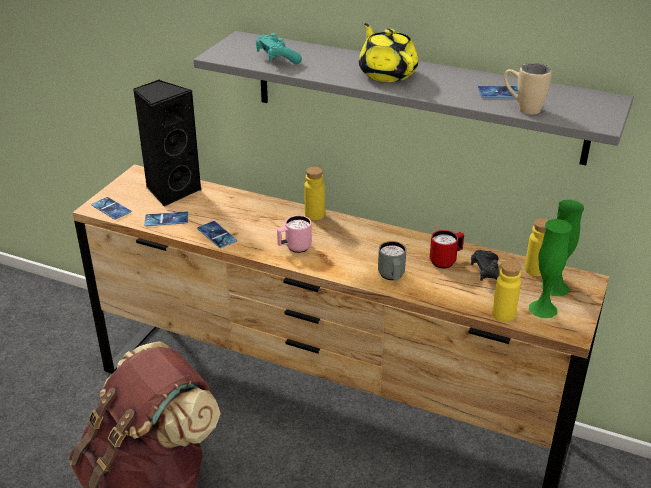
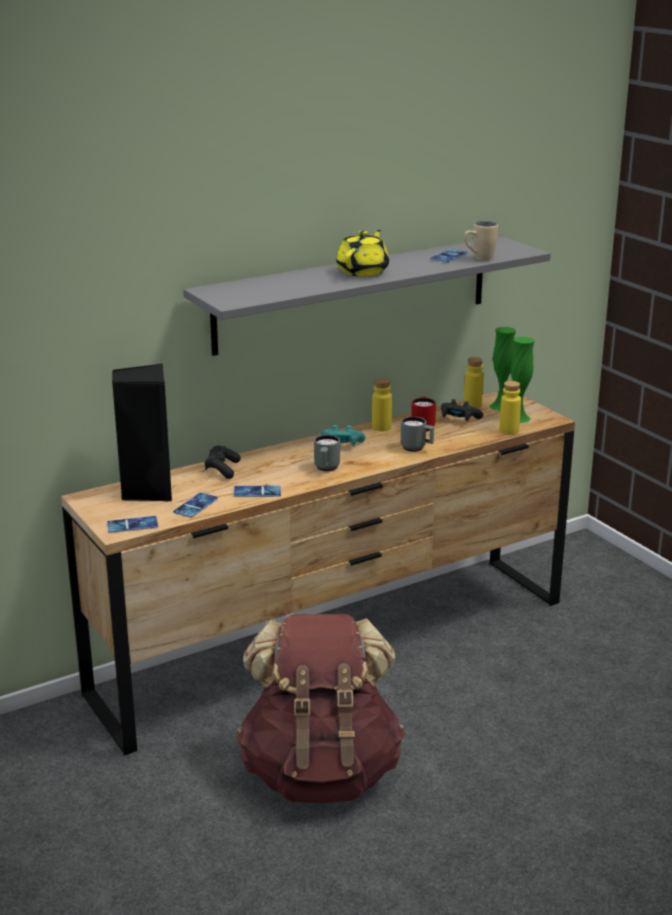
camera: 55 degrees left, 10 degrees down
(241, 204) = (222, 469): none -> black game controller
(277, 58) = (274, 289): turquoise game controller -> turquoise game controller (342, 445)
(294, 248) = (326, 469): pink mug -> grey mug
(314, 215) = (288, 448): yellow bottle -> yellow bottle (381, 427)
(387, 73) = (363, 271): yellow teapot -> yellow teapot turned 105 degrees clockwise

